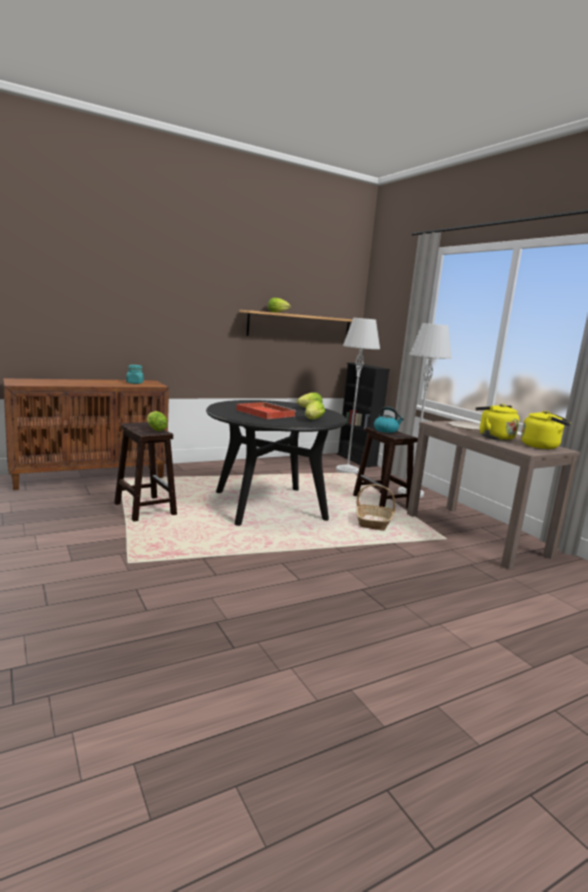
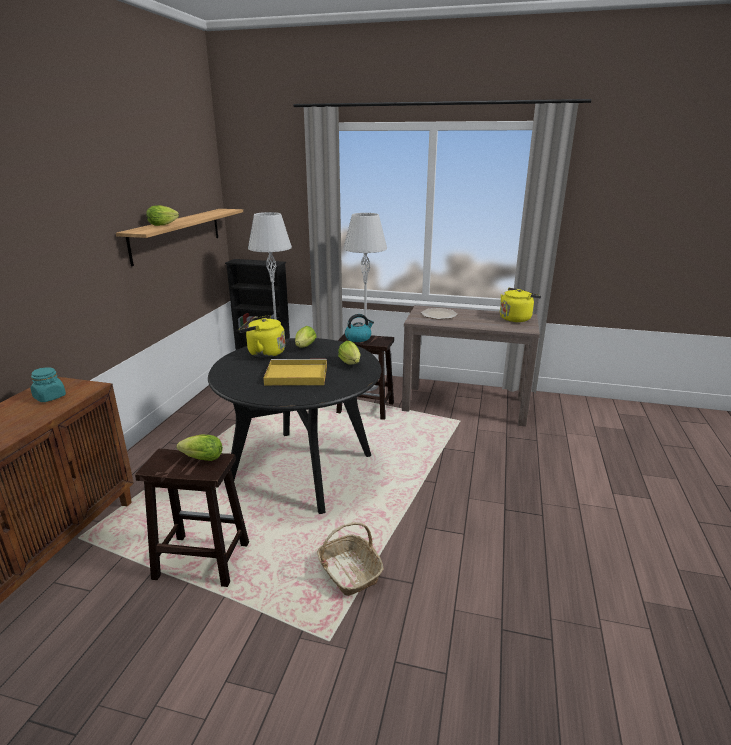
camera: 45 degrees left, 10 degrees up
(264, 413) = (295, 375): red tray -> yellow tray
(374, 523) = (399, 435): basket -> basket (349, 572)
(493, 437) = (478, 320): yellow kettle -> yellow kettle (264, 353)

